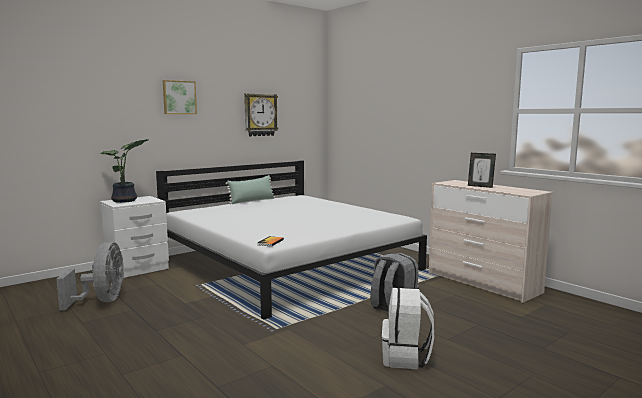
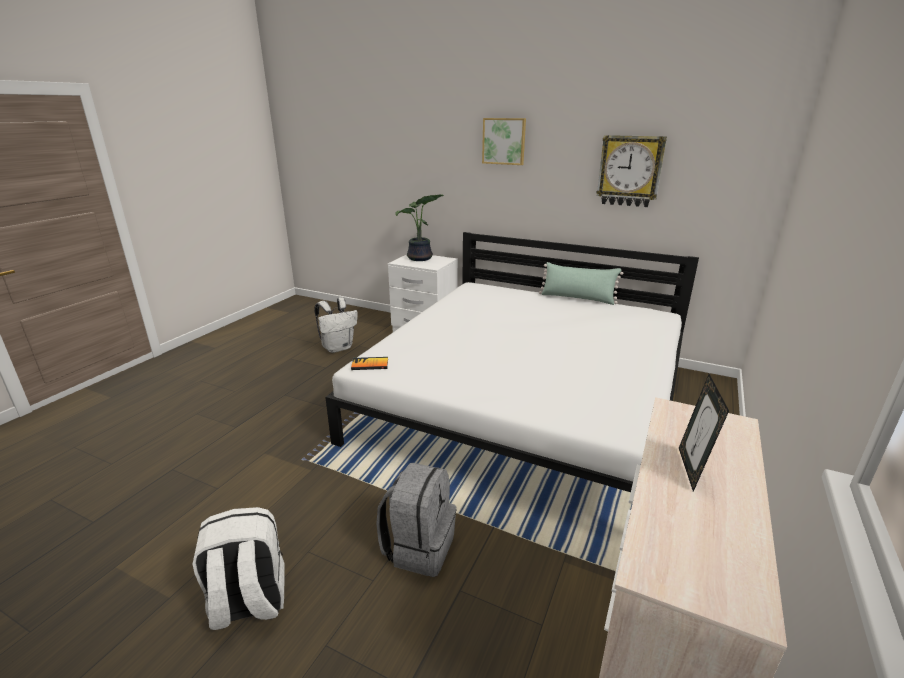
camera: 65 degrees right, 15 degrees up
(102, 301) = (338, 348): grey fan -> white backpack

